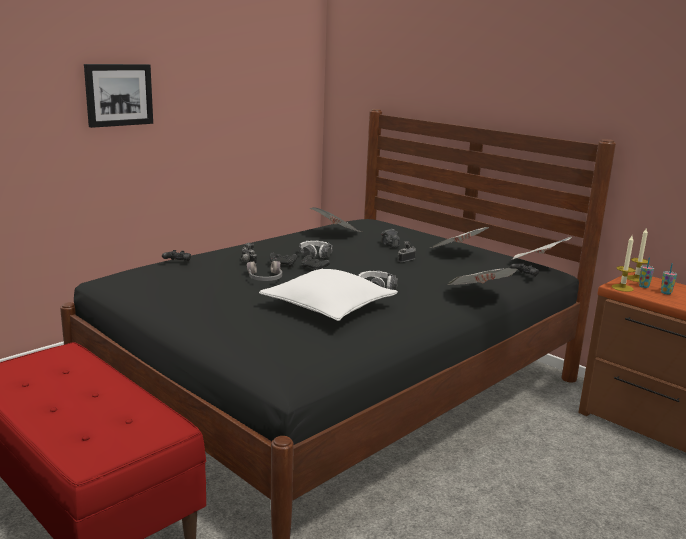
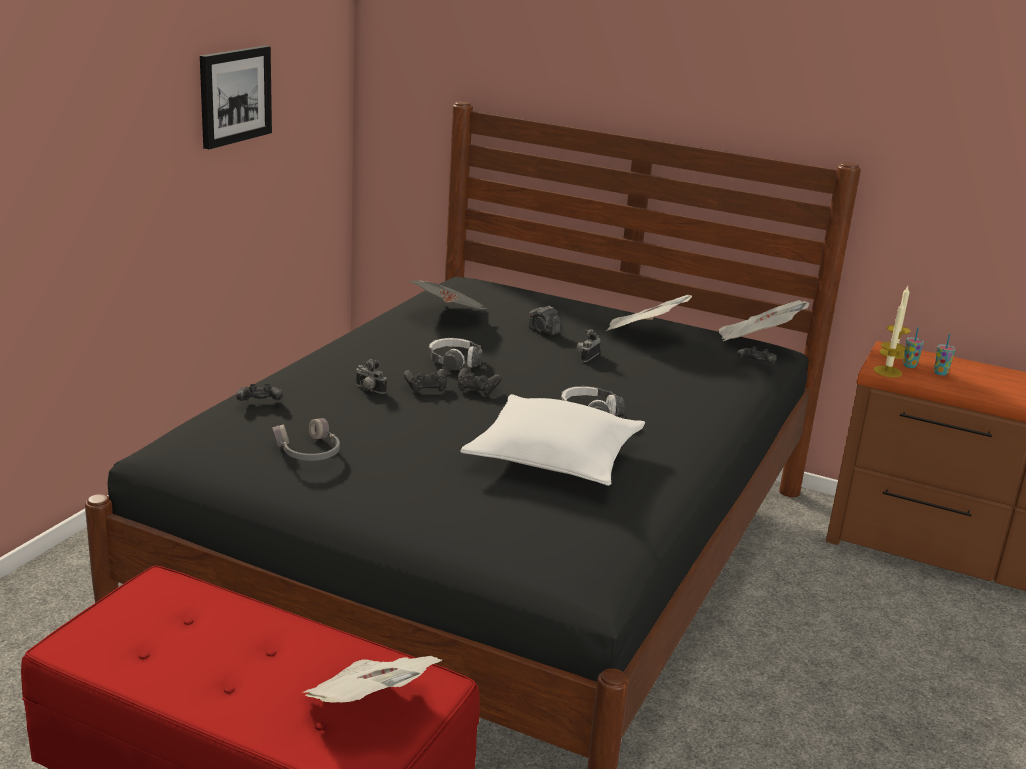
camera: 20 degrees left, 5 degrees up
(118, 95) = (83, 114): picture -> picture (234, 95)
(264, 278) = (421, 418): grey headphones -> grey headphones (308, 452)
(479, 294) = (726, 406): newspaper -> newspaper (370, 706)

